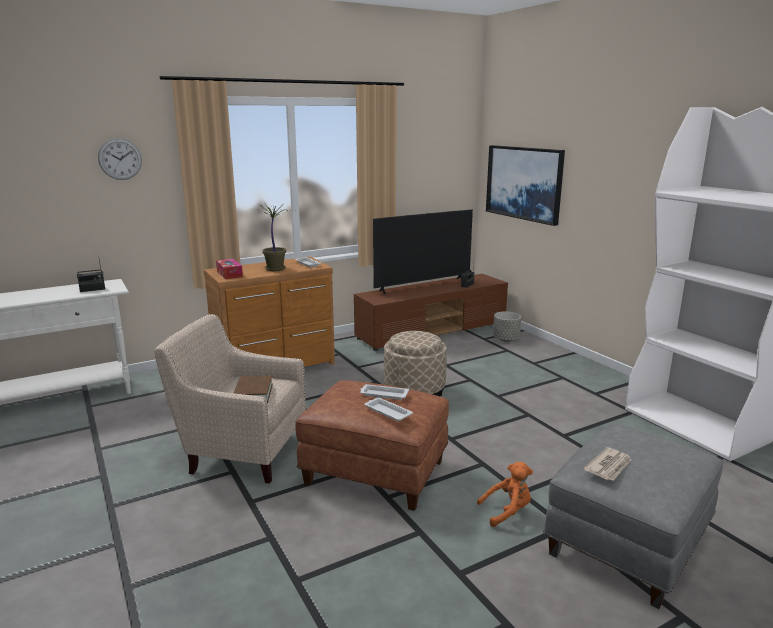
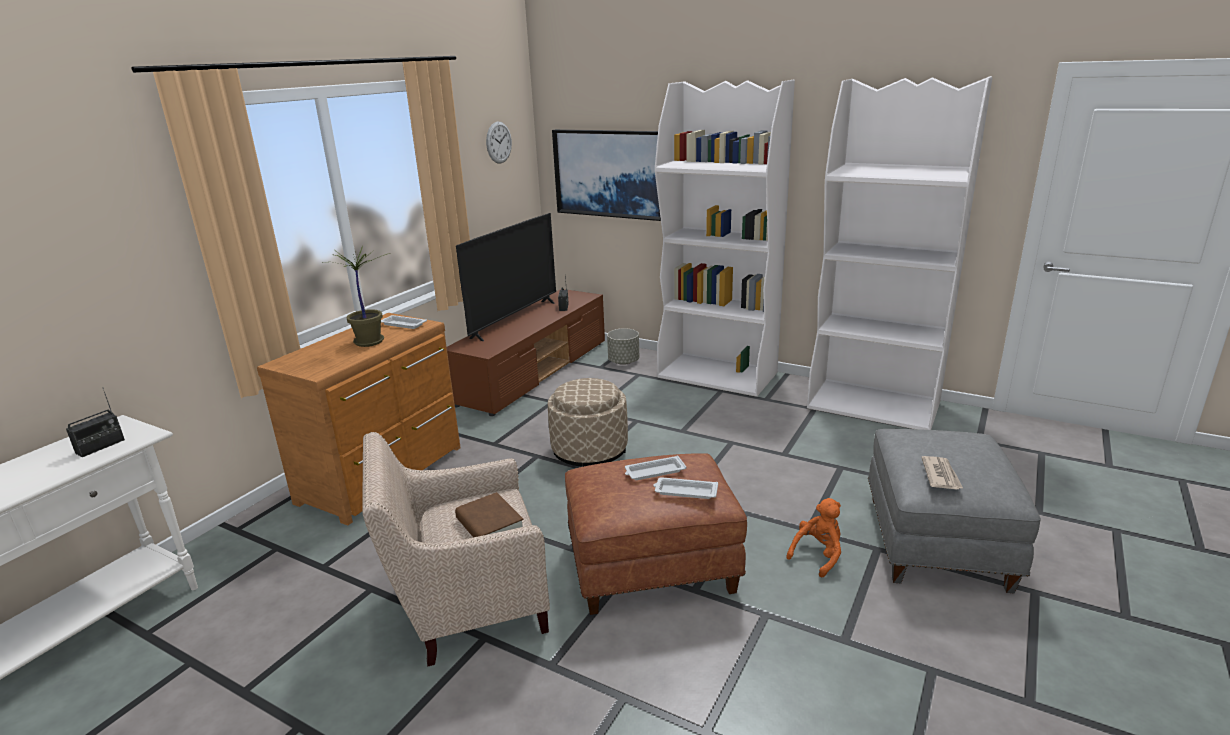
camera: 30 degrees left, 5 degrees up
(120, 159) = (81, 216): wall clock -> wall clock (499, 142)
(229, 274) = (312, 365): tissue box -> none
(573, 366) = (718, 375): none -> white bookcase

